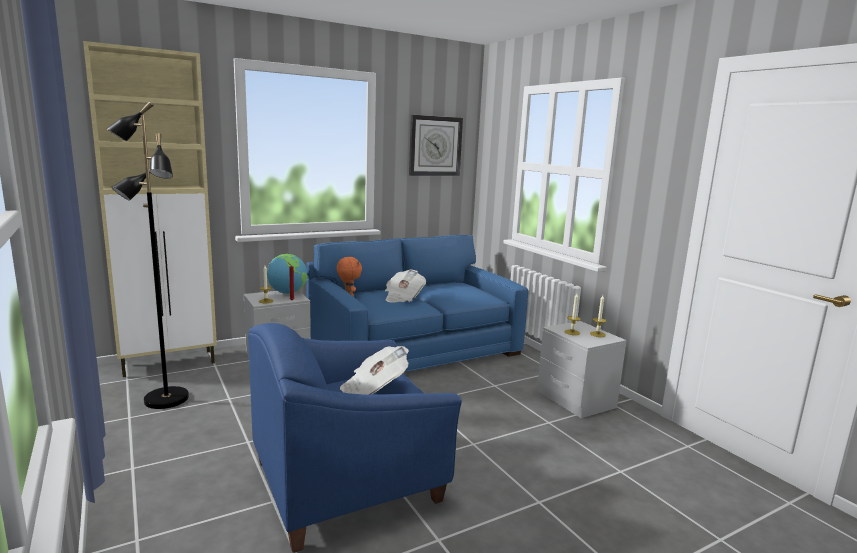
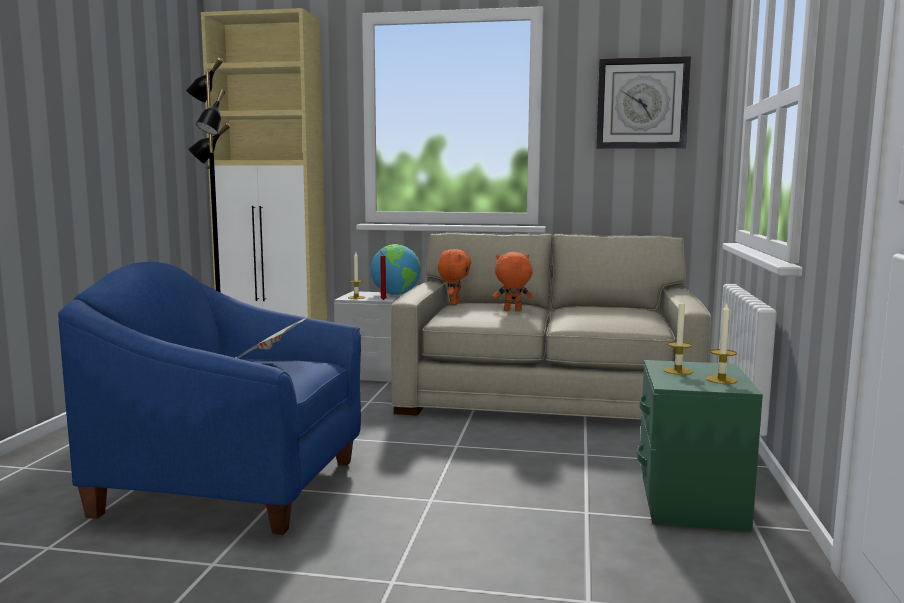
camera: 40 degrees right, 5 degrees down
(403, 297) = (512, 310): newspaper -> orange plush toy
(414, 348) = (548, 396): blue sofa -> beige sofa
(576, 400) = (691, 502): grey nightstand -> green nightstand

